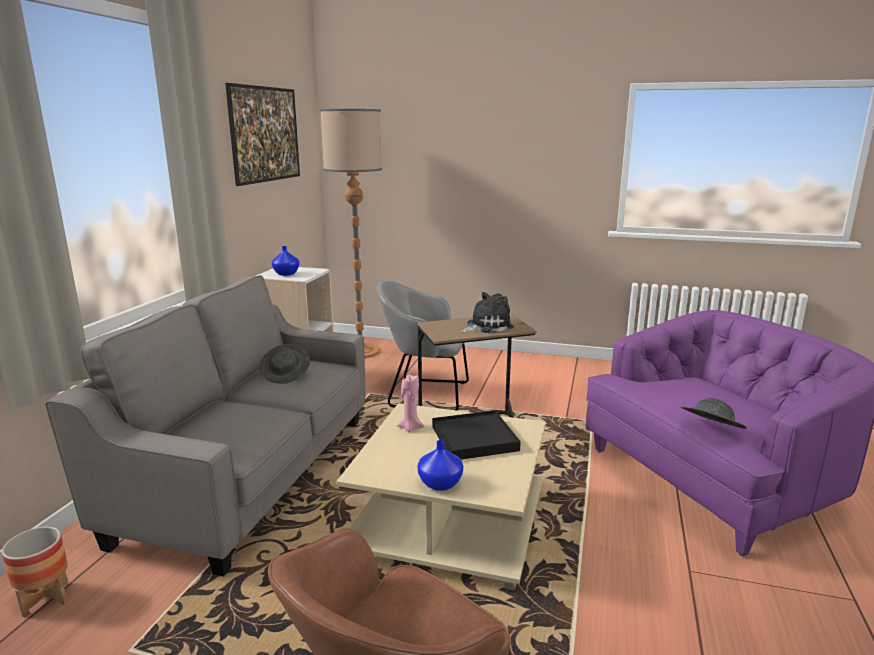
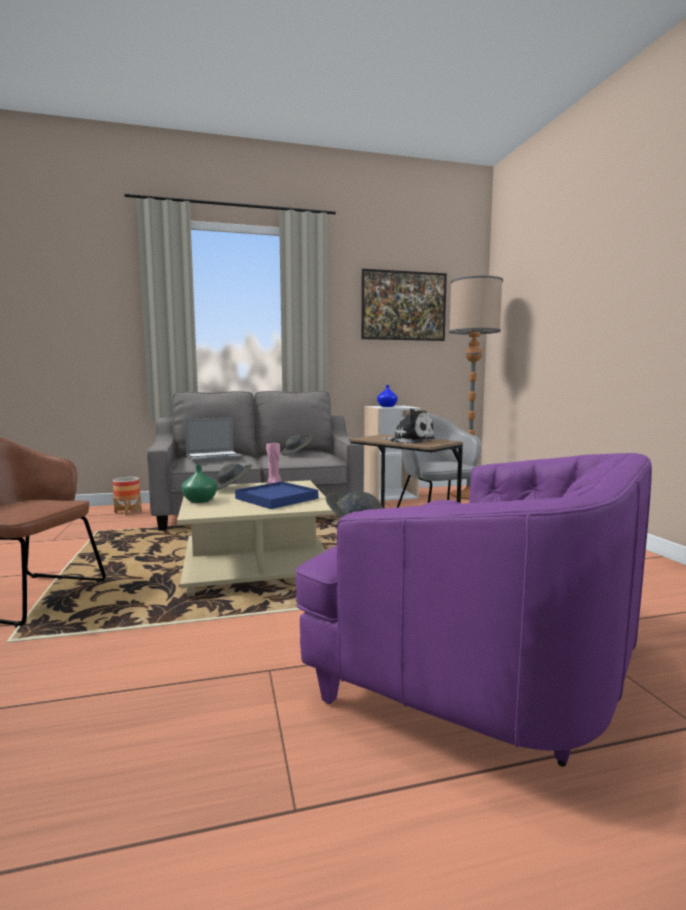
camera: 60 degrees right, 10 degrees down
(228, 426) = (214, 457): none -> laptop
(394, 453) = (233, 488): none -> grey hat
(439, 483) = (199, 500): blue vase -> green vase
(474, 439) = (276, 498): black tray -> blue tray

